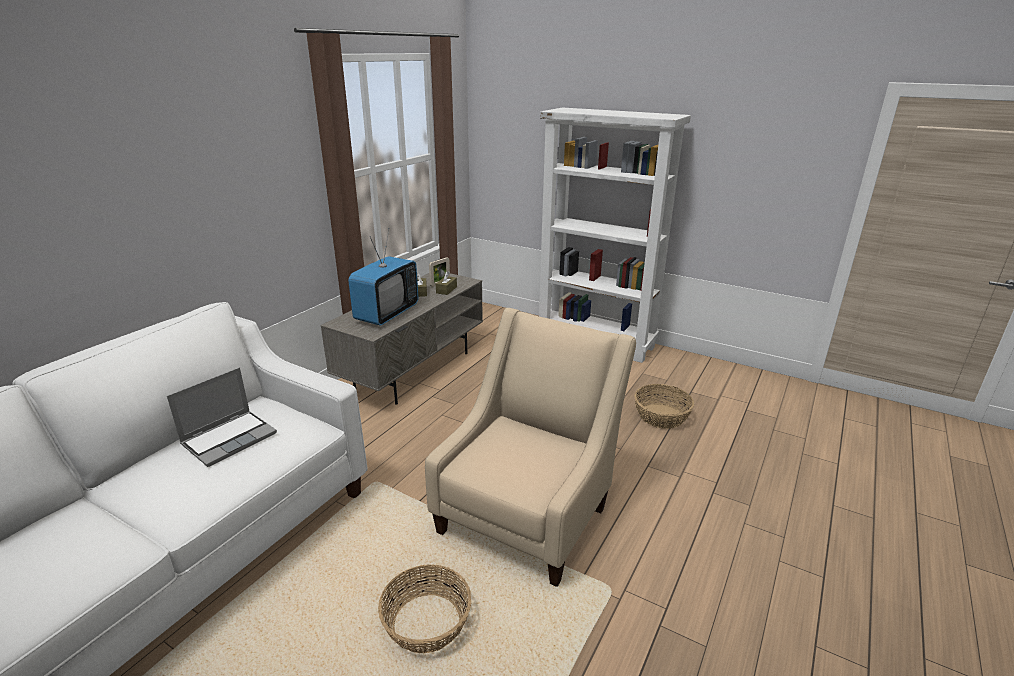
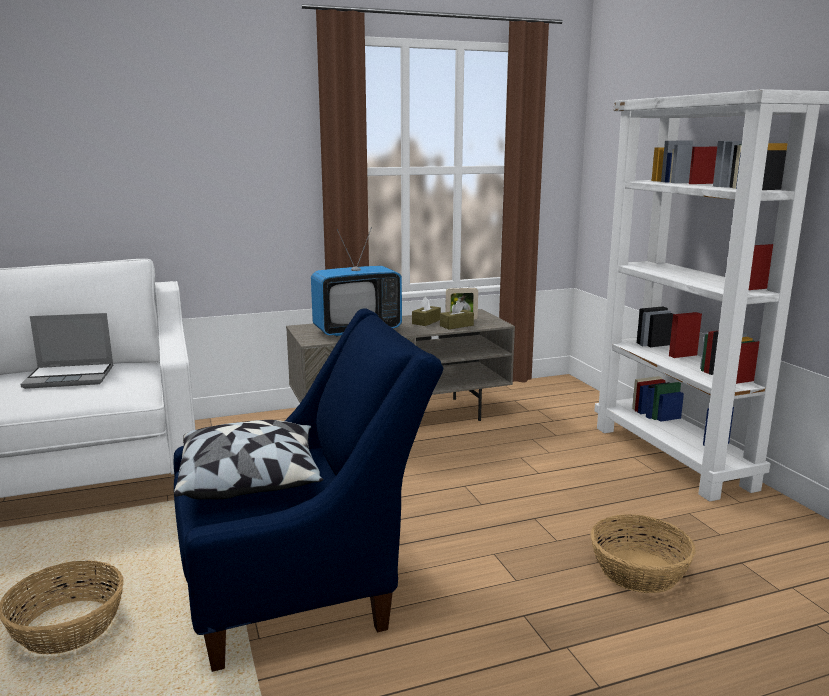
camera: 40 degrees right, 10 degrees down
(507, 457) = (251, 480): none -> pillow
(529, 512) = (303, 588): beige armchair -> blue armchair

